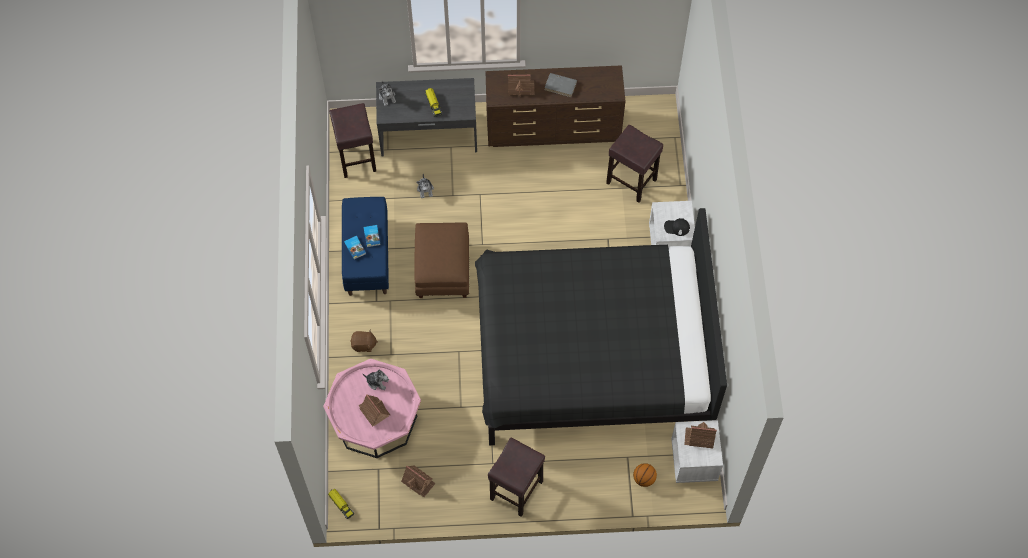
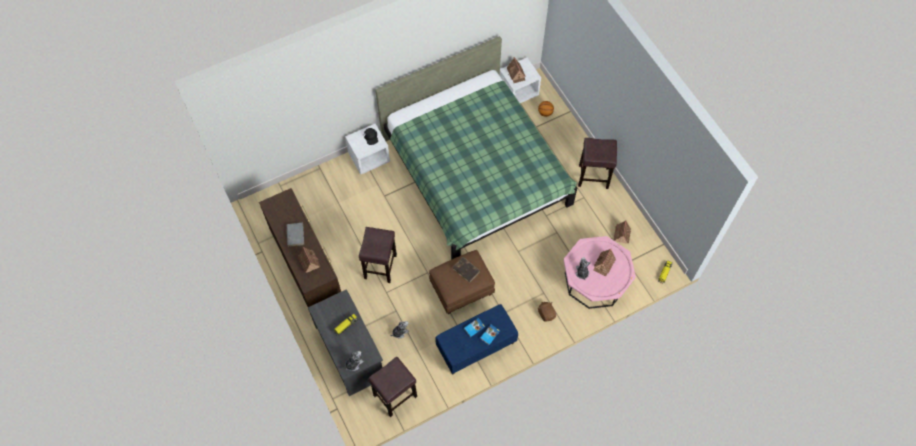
camera: 115 degrees left, 0 degrees up
(443, 255) = (466, 270): none -> brown book
(592, 352) = (475, 172): black bed -> green bed
(632, 182) = (330, 198): brown stool -> brown stool (380, 266)

